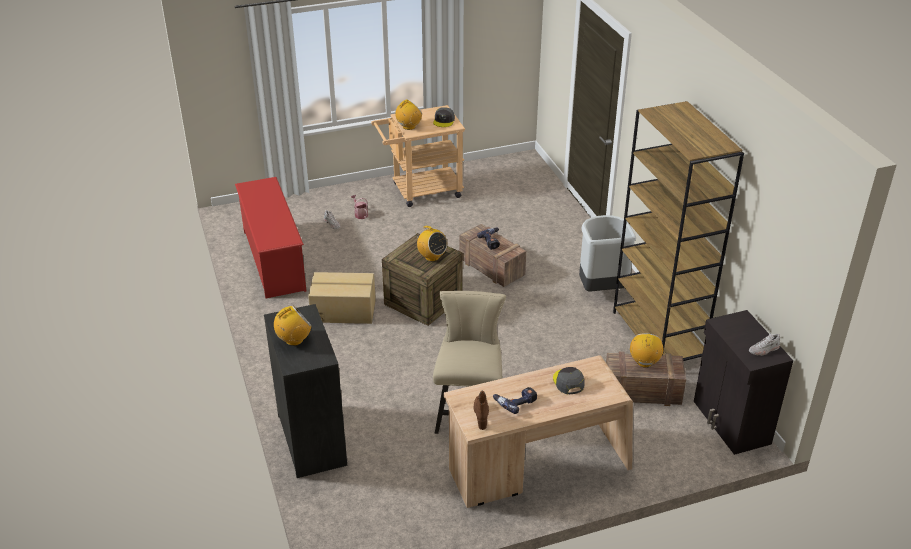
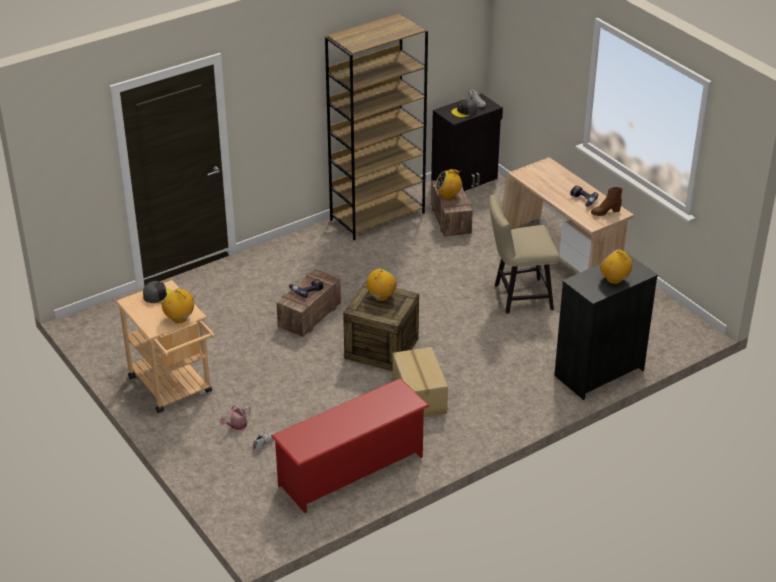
camera: 105 degrees left, 0 degrees up
(568, 382) = (547, 182): grey cap -> grey cap (464, 111)
(601, 289) = (321, 249): grey trash can -> none

